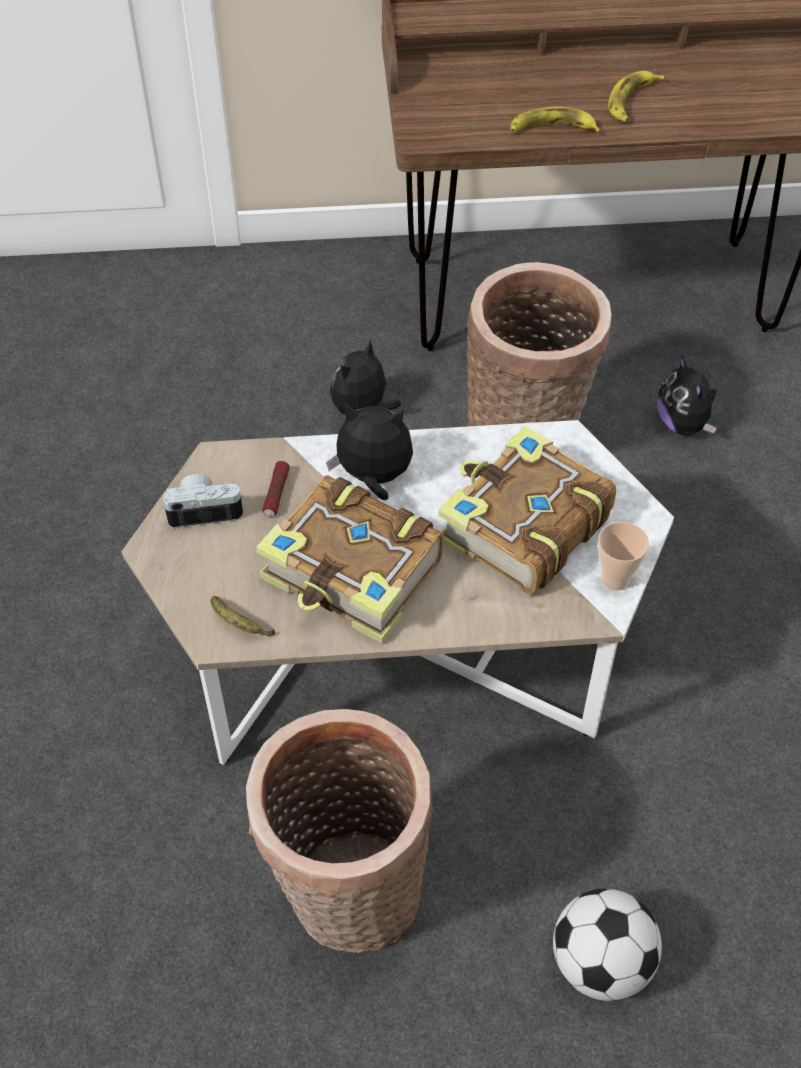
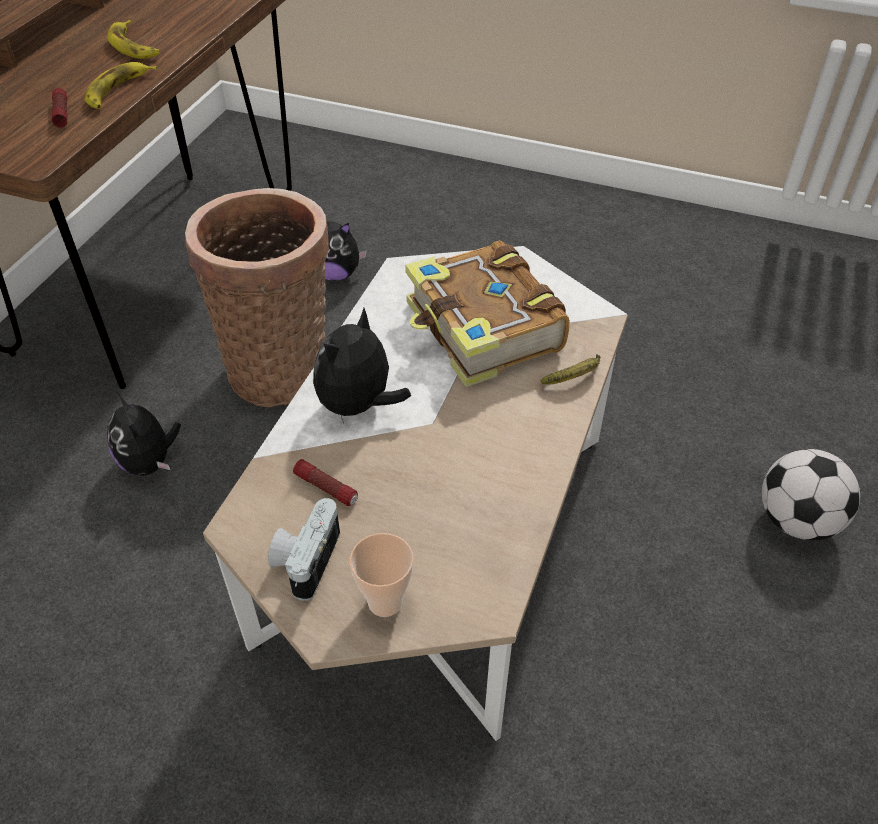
camera: 65 degrees left, 5 degrees down
(239, 624) = (482, 578): banana -> banana (575, 377)
(347, 895) = (682, 679): basket -> none
(353, 574) = (469, 461): book -> none
(493, 116) = (61, 114): none -> flashlight
(615, 579) = (569, 298): cup -> cup (385, 602)

